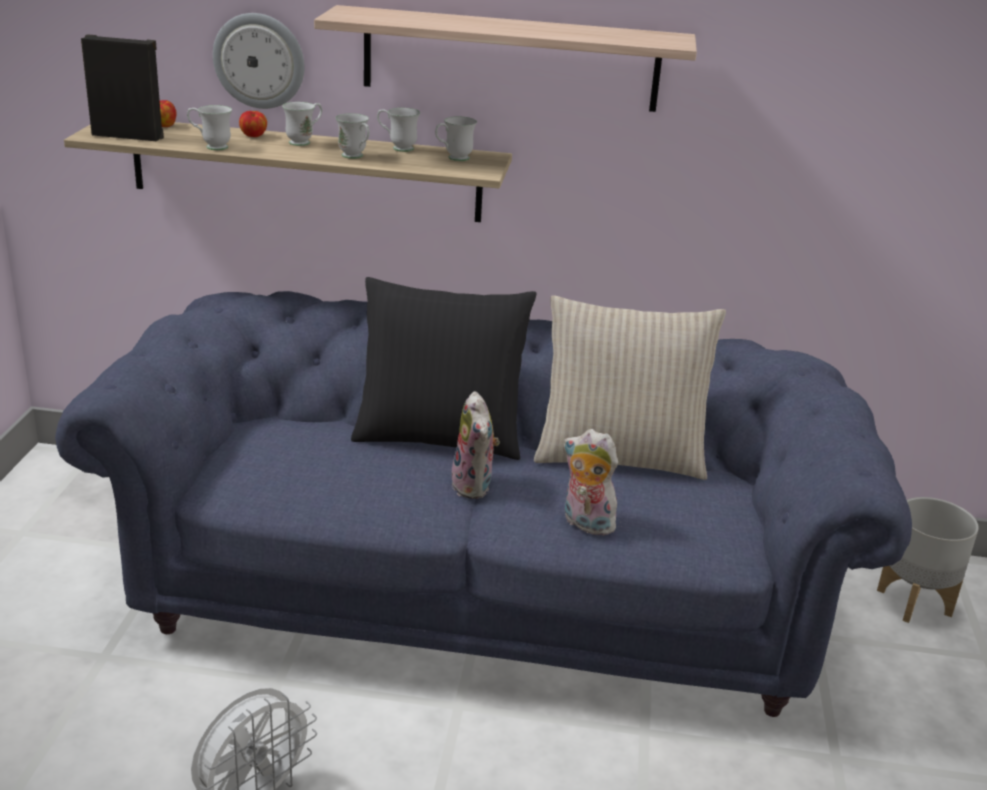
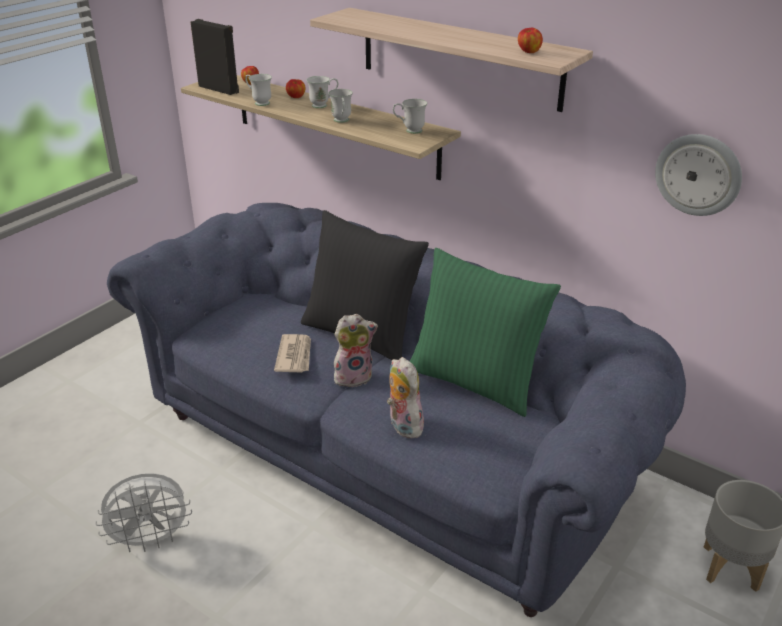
camera: 30 degrees right, 5 degrees up
(259, 60) = (306, 43): wall clock -> wall clock (698, 174)
(383, 479) = (295, 355): none -> newspaper
(397, 148) = (381, 117): white mug -> none
(475, 486) = (354, 376): plush toy -> plush toy turned 120 degrees counterclockwise
(620, 456) = (475, 381): beige pillow -> green pillow
(636, 38) = (528, 52): none -> apple

